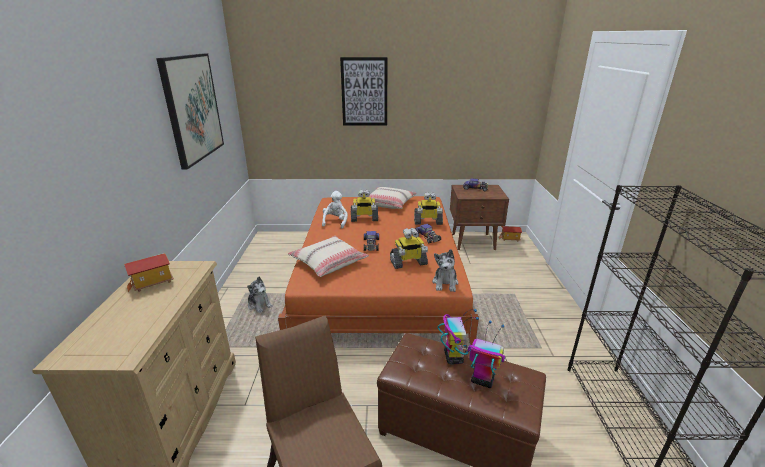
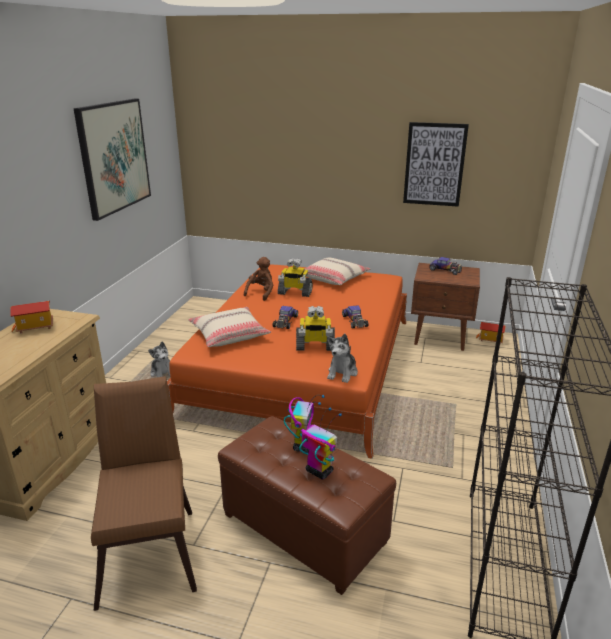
camera: 15 degrees right, 0 degrees up
(335, 222) = (261, 293): white plush toy -> brown plush toy
(364, 92) = (316, 143): picture -> picture (434, 164)
(427, 222) = (366, 304): toy robot -> none

